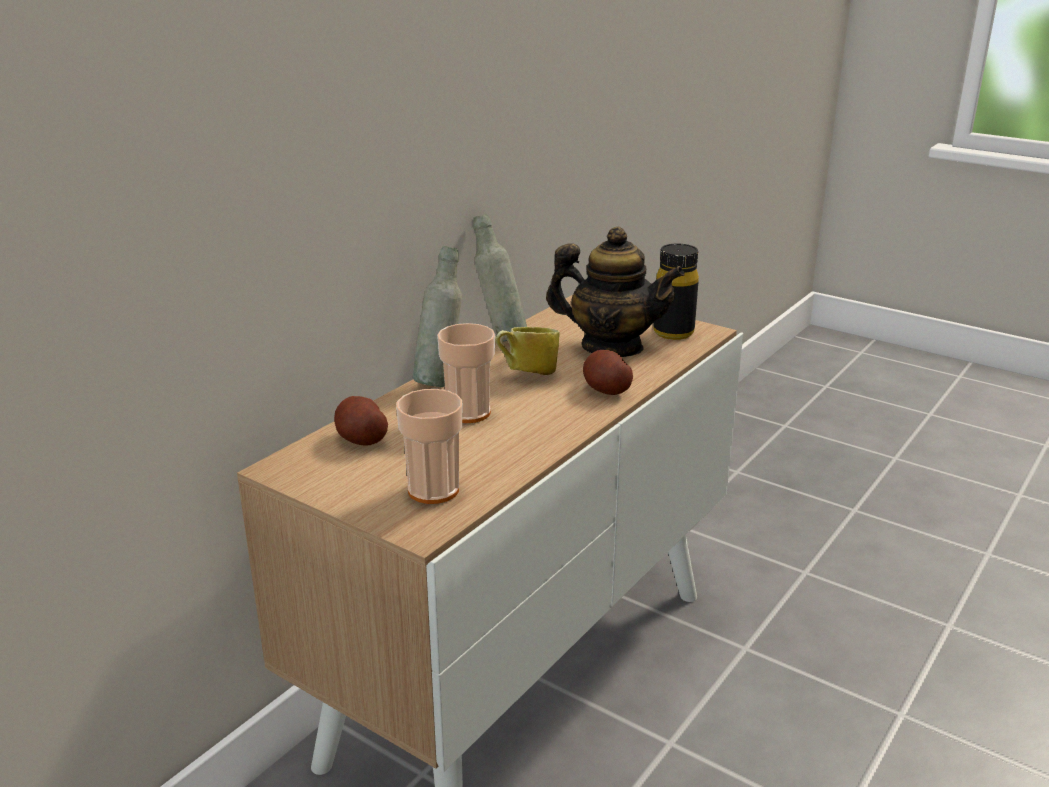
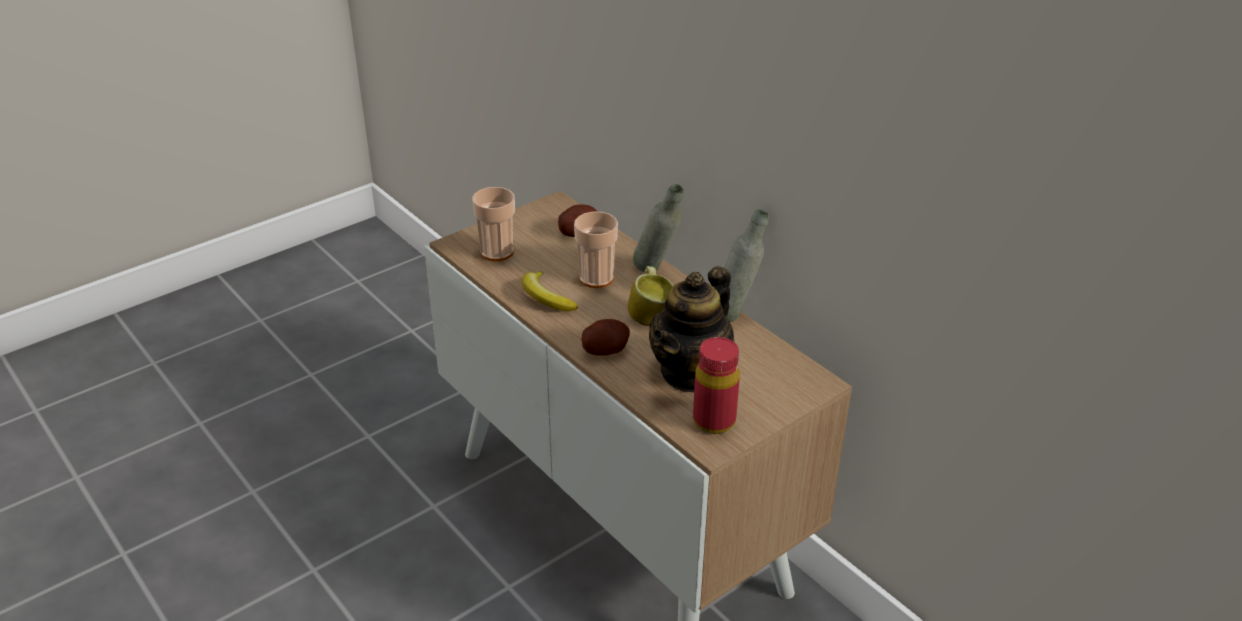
camera: 105 degrees right, 10 degrees up
(527, 437) = (545, 298): none -> banana
(673, 332) = (714, 421): black bottle -> red bottle

